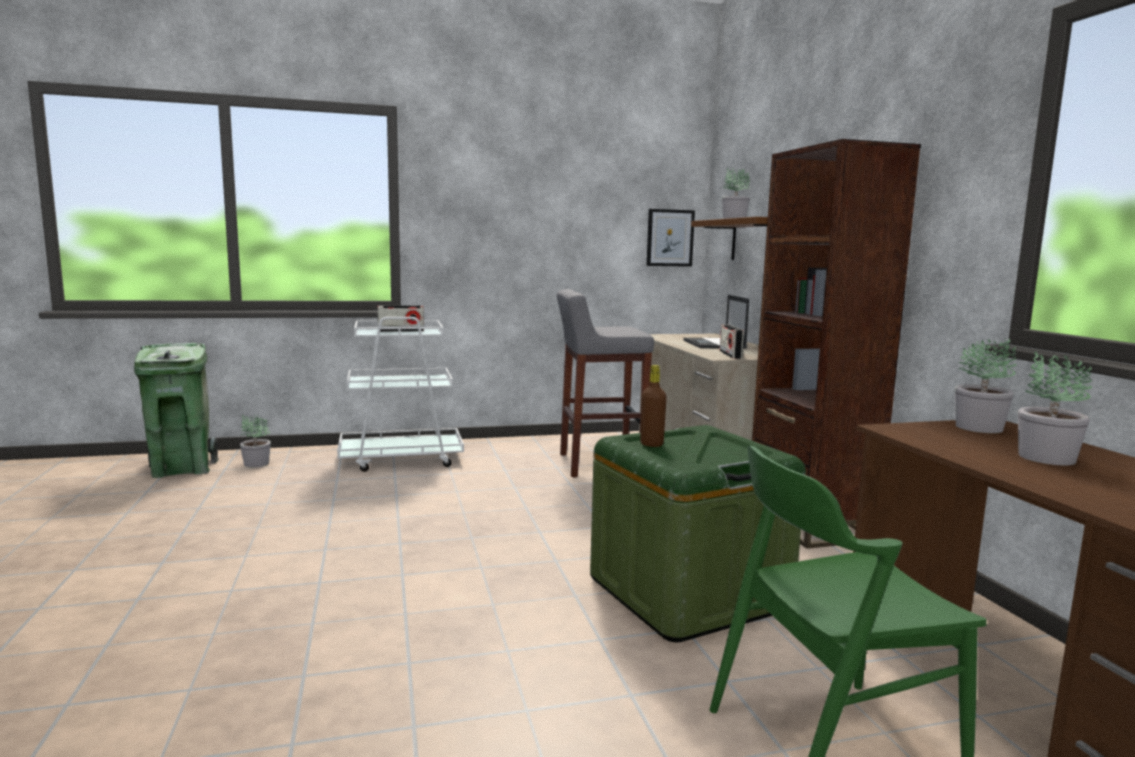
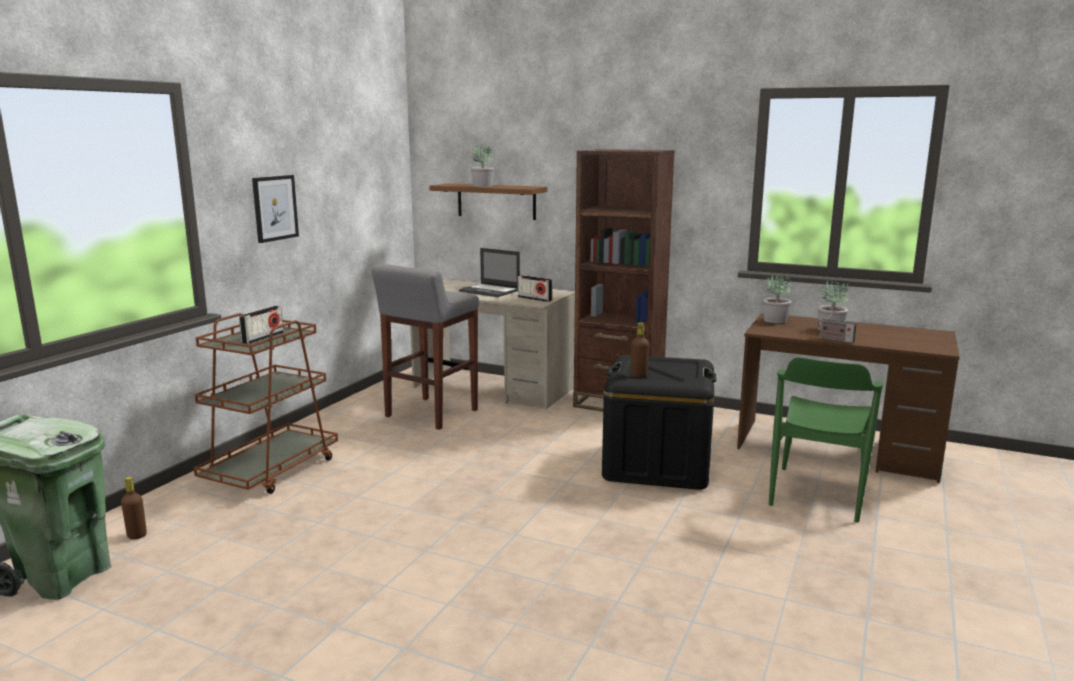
camera: 50 degrees left, 5 degrees up
(256, 464) = (137, 535): potted plant -> brown bottle
(402, 459) = (271, 470): white cart -> brown cart
(670, 238) = (392, 198): picture -> picture (275, 208)
(688, 593) = (657, 465): green storage box -> black storage box
(991, 467) = (834, 340): none -> radio

